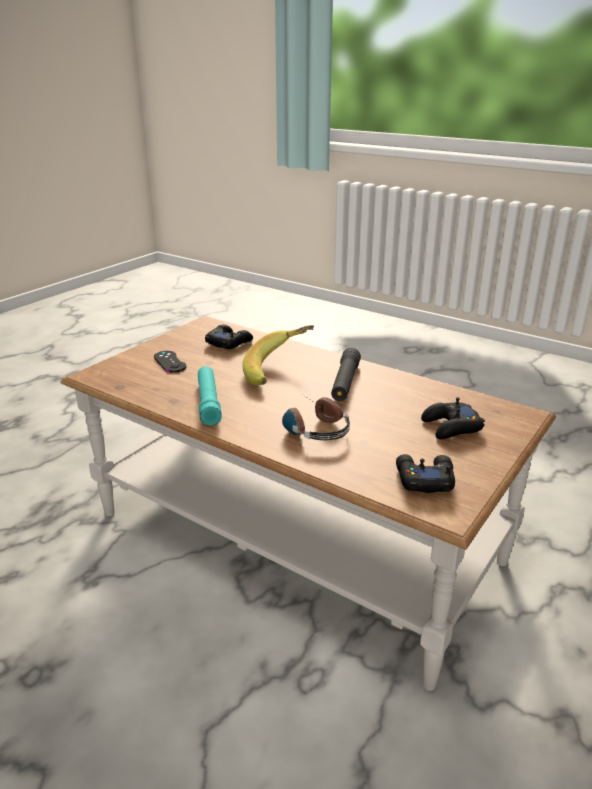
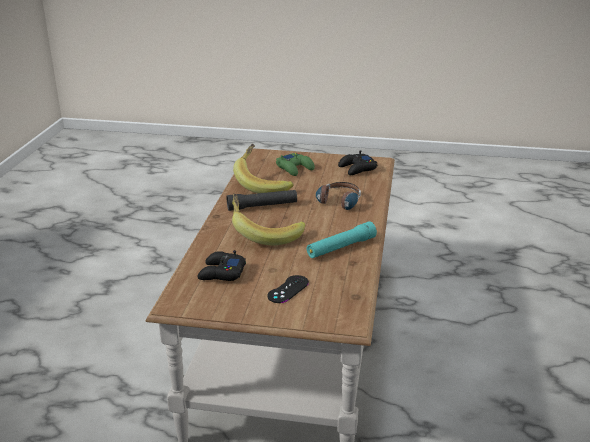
camera: 115 degrees left, 0 degrees up
(409, 395) = (263, 183): none -> banana
(451, 427) = (295, 168): black game controller -> green game controller

